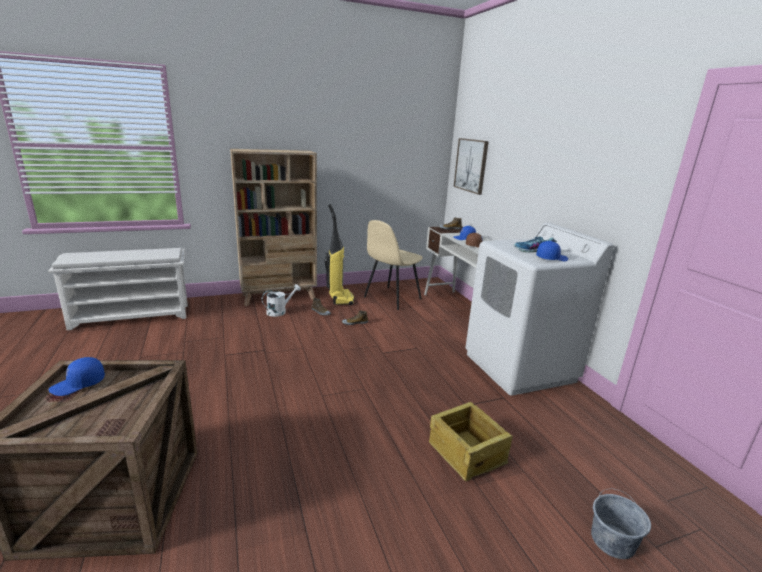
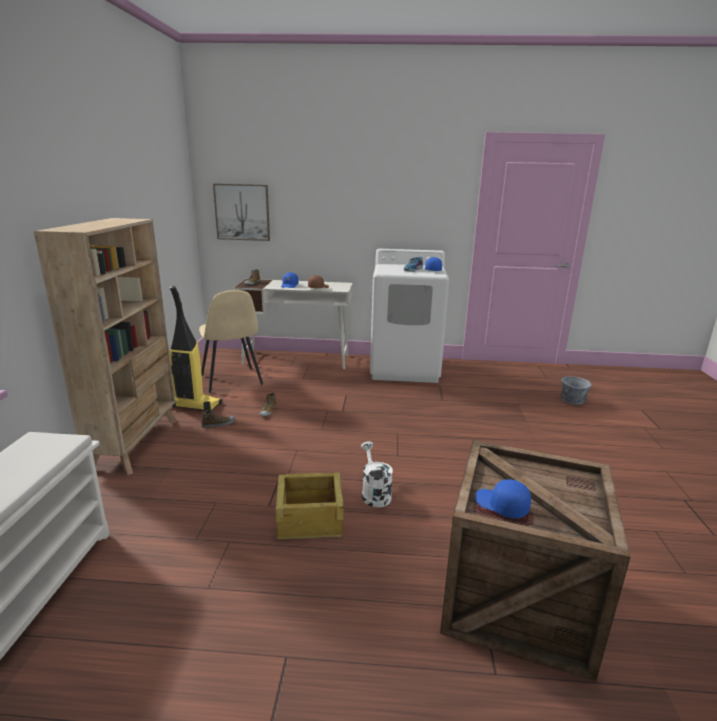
camera: 65 degrees left, 0 degrees up
(78, 384) = (501, 505): blue cap -> blue cap turned 150 degrees clockwise
(279, 311) = (183, 450): white watering can -> white watering can (374, 493)
(467, 452) = (495, 415): crate -> crate (309, 519)

